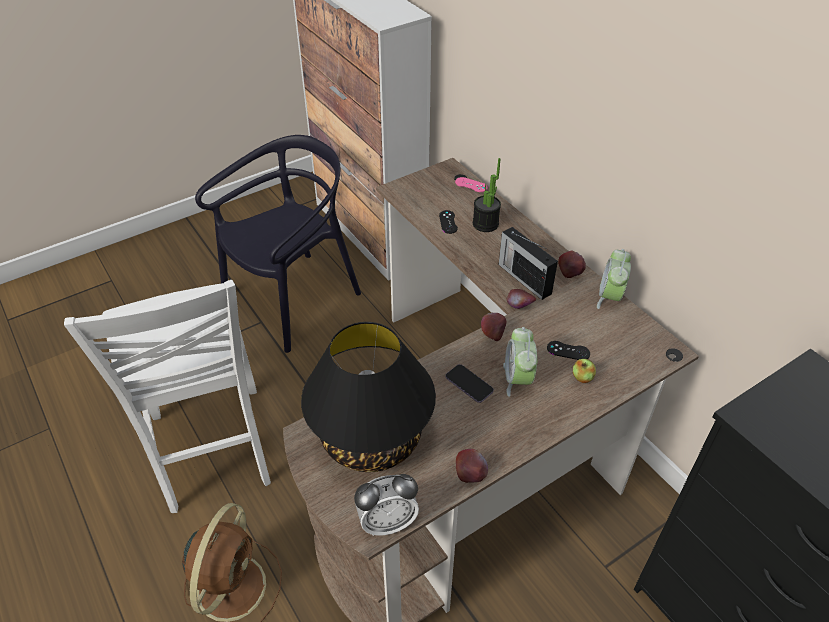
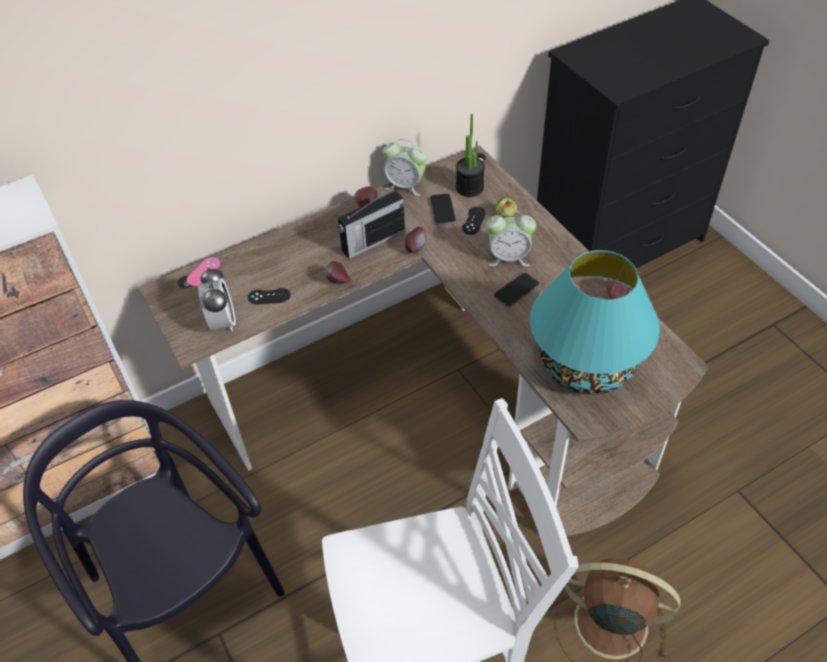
camera: 85 degrees left, 5 degrees up
(372, 438) = (585, 364): black table lamp -> turquoise table lamp
(387, 522) = (673, 352): alarm clock -> alarm clock (222, 322)
(485, 224) = (279, 264): potted plant -> potted plant (469, 187)
(492, 334) = (450, 270): apple -> apple (338, 282)
(578, 326) = (442, 210): none -> phone

